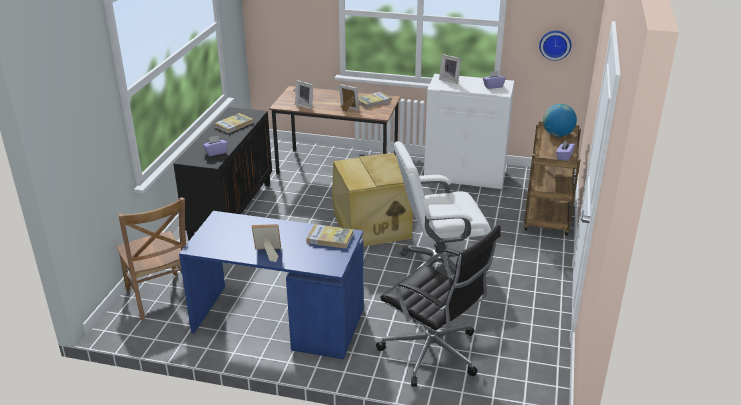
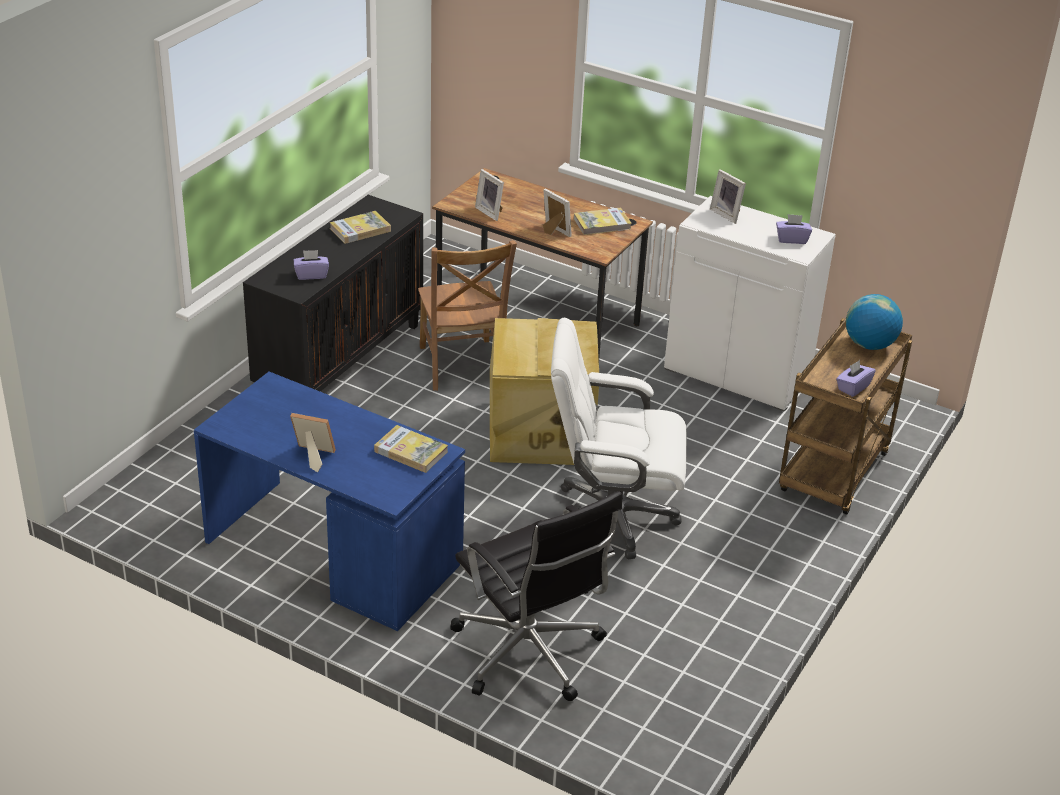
camera: 15 degrees right, 5 degrees up
(160, 297) = (184, 479): brown chair -> brown chair (462, 367)
(555, 44) = (913, 186): wall clock -> none

